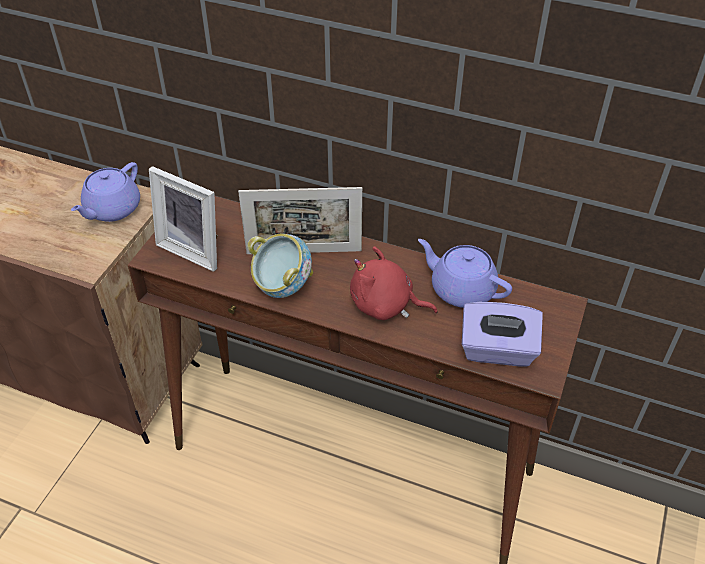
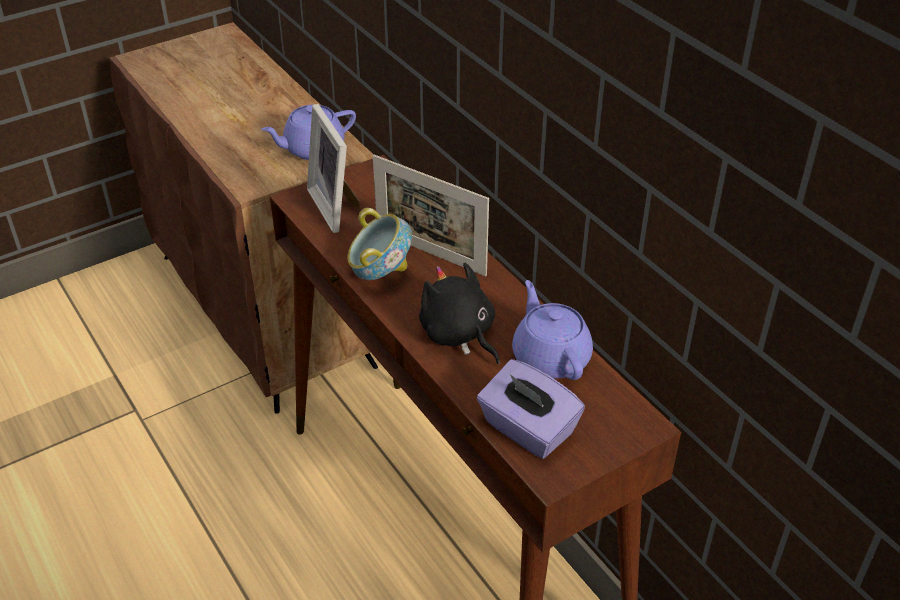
camera: 35 degrees right, 5 degrees down
(385, 305) = (459, 335): red plush toy -> black plush toy

